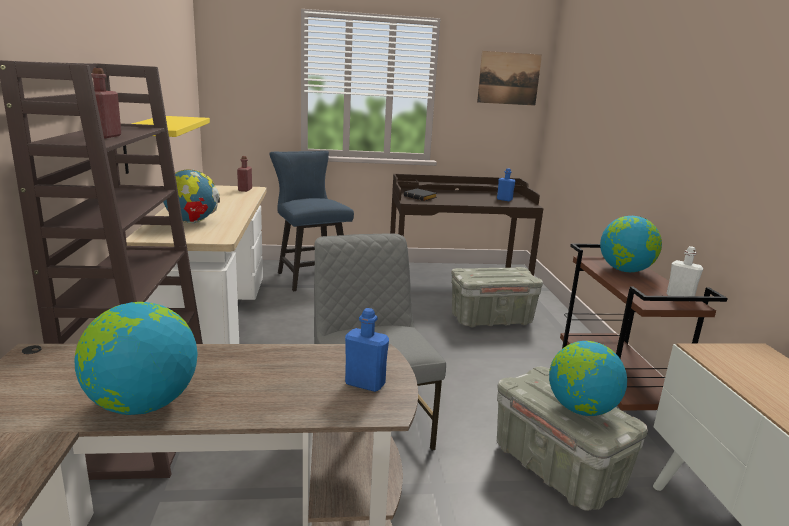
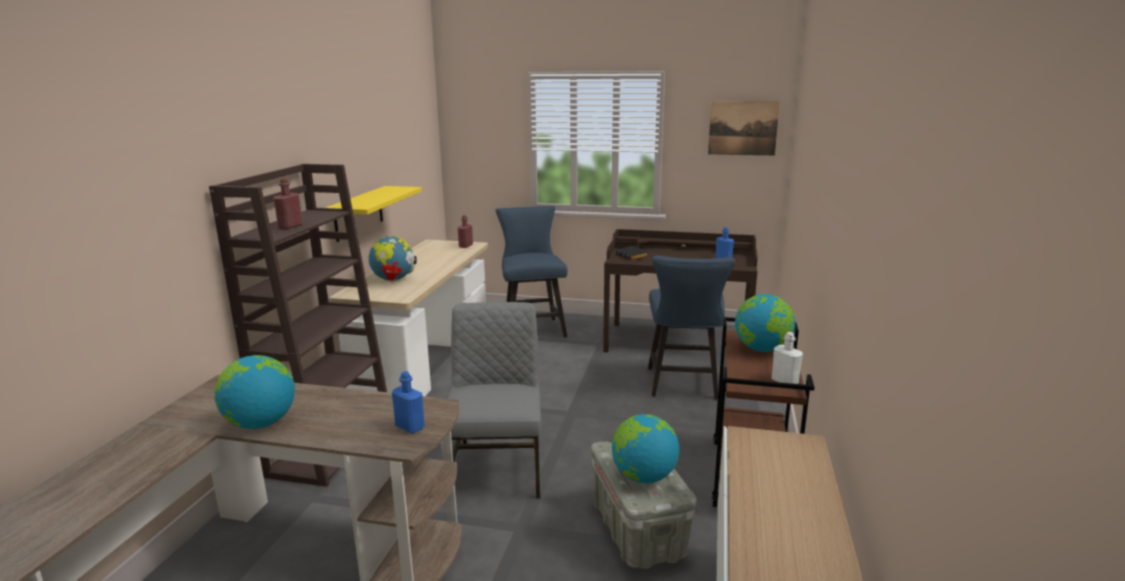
camera: 20 degrees right, 0 degrees up
(491, 319) = (683, 386): grey storage box -> blue chair

